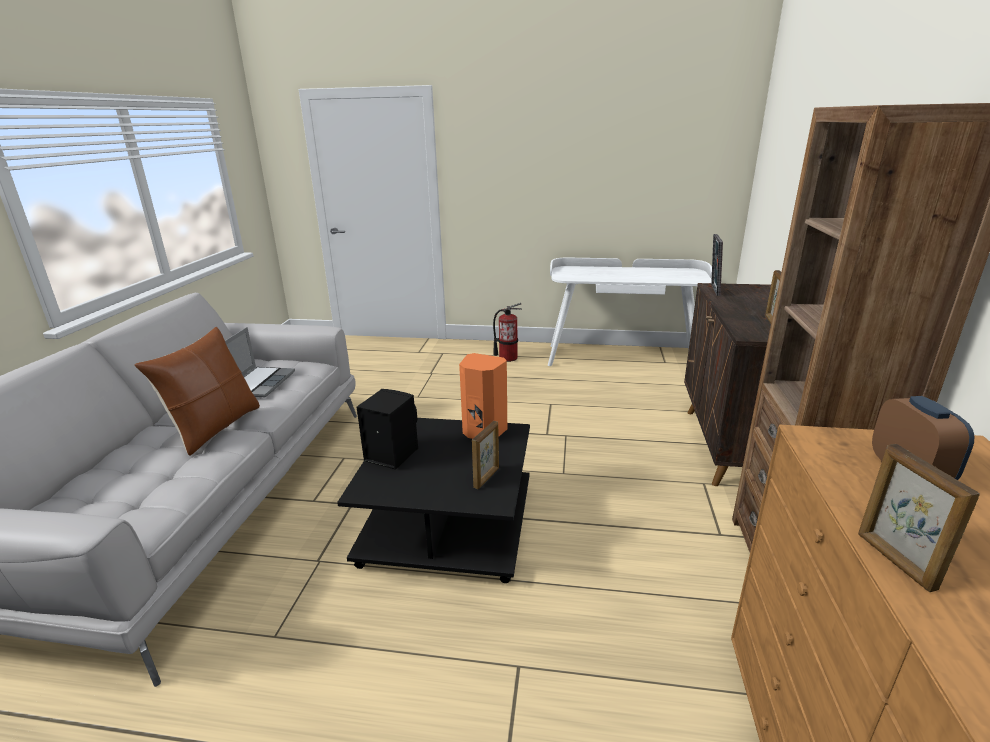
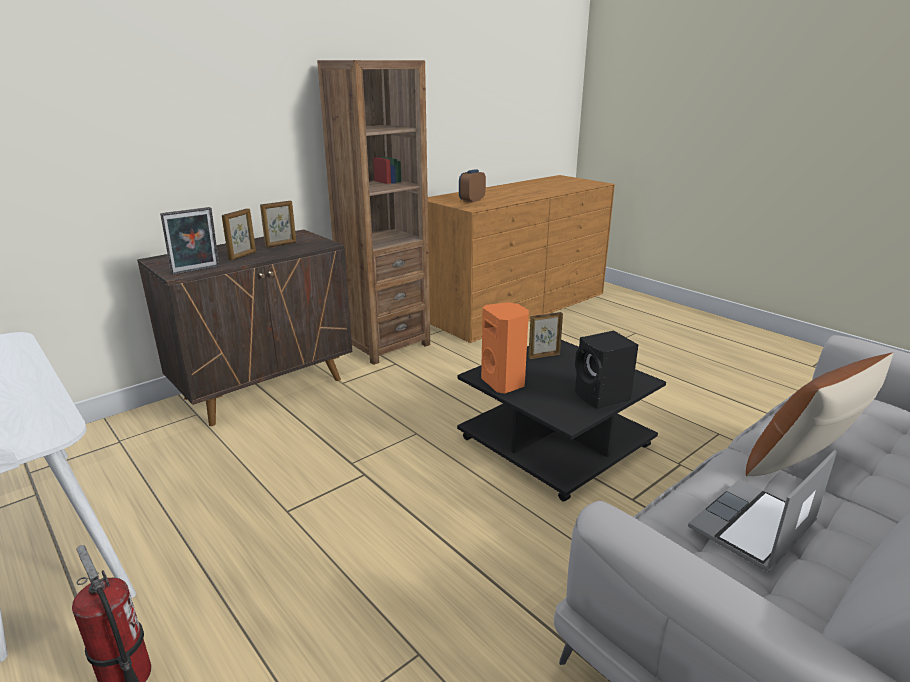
camera: 140 degrees left, 0 degrees up
(894, 561) = (526, 198): picture frame -> picture frame (243, 256)

